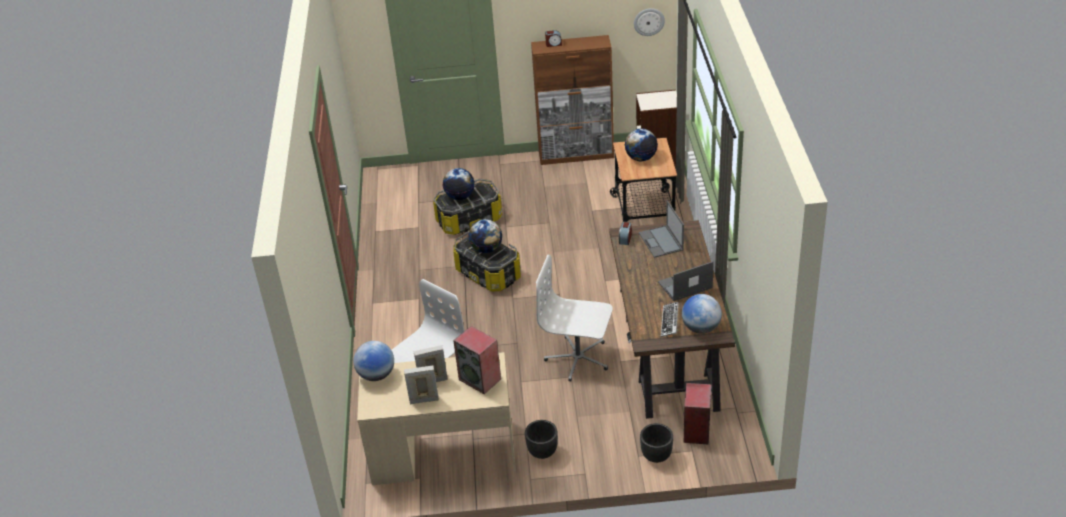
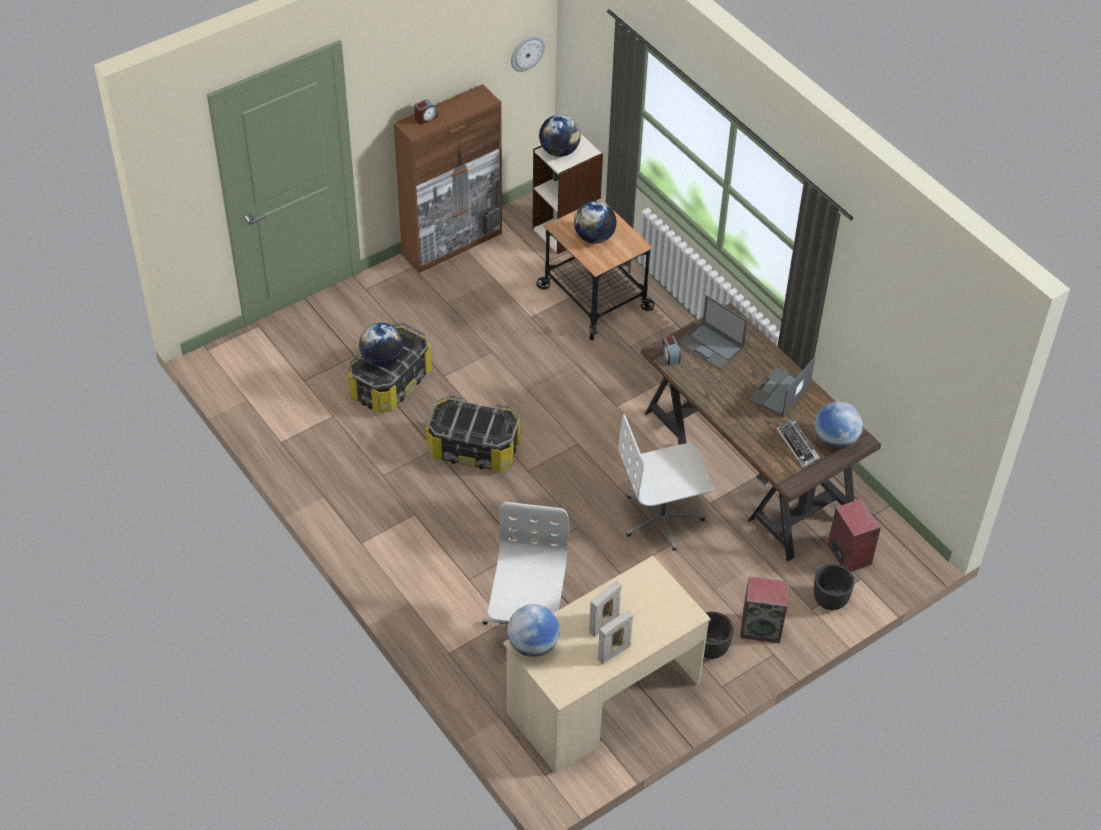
camera: 35 degrees left, 10 degrees up
(480, 379) = (655, 599): speaker -> speaker (761, 627)
(486, 249) = (475, 421): globe -> globe (559, 151)

